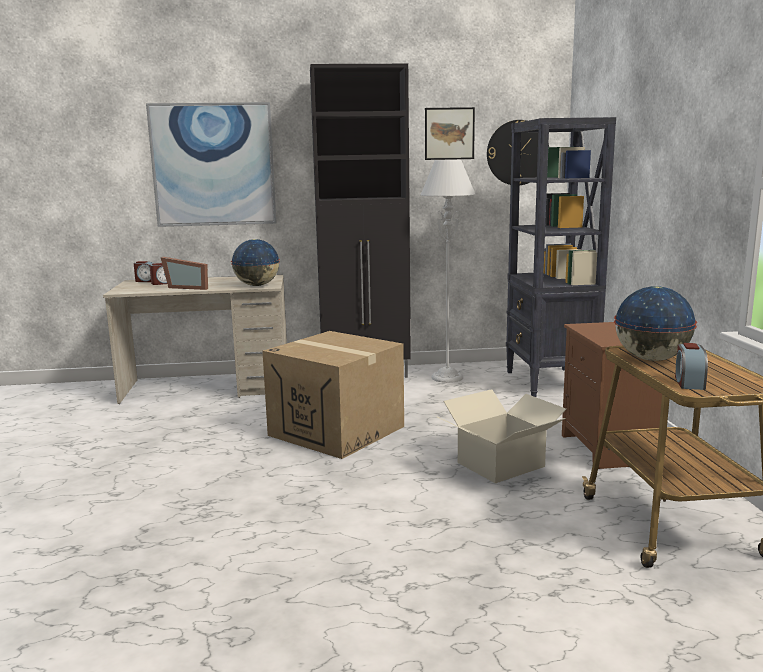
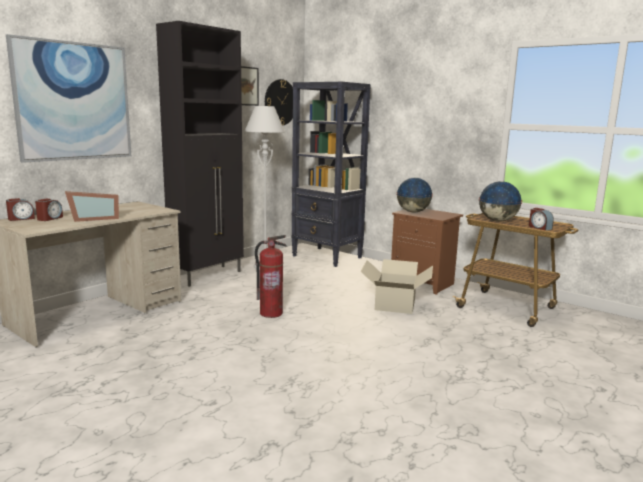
camera: 45 degrees left, 0 degrees up
(257, 285) = (152, 210): globe -> globe (413, 212)
(337, 431) = (271, 313): cardboard box -> fire extinguisher

